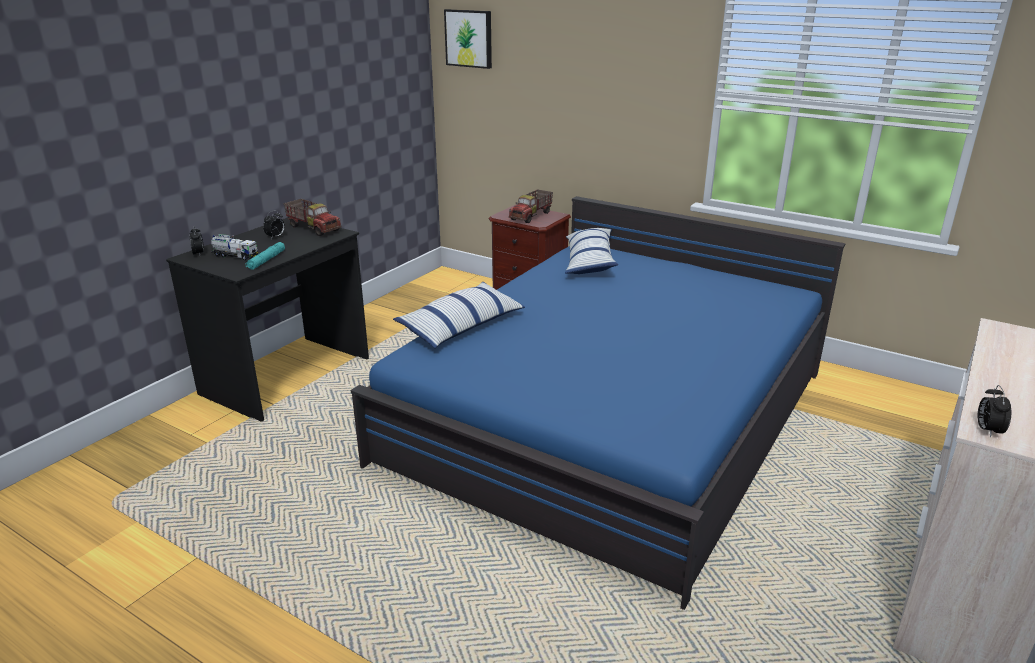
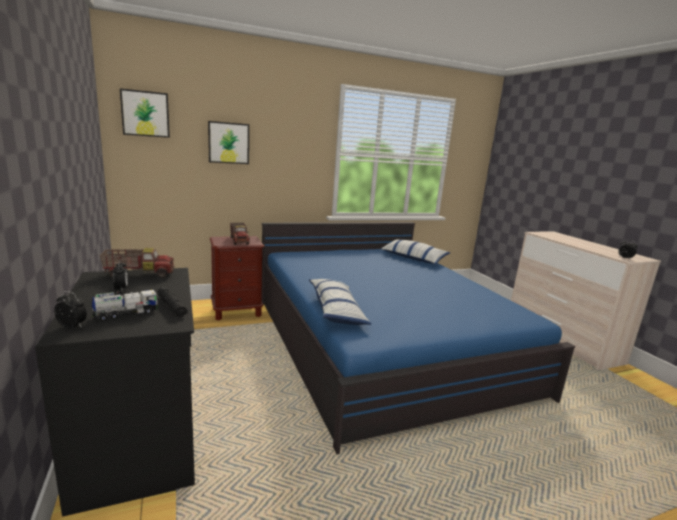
camera: 55 degrees left, 10 degrees down
(266, 260) = (172, 306): turquoise flashlight -> black flashlight
(555, 76) = (228, 143): none -> picture
(589, 261) = (304, 259): pillow -> pillow (413, 258)

